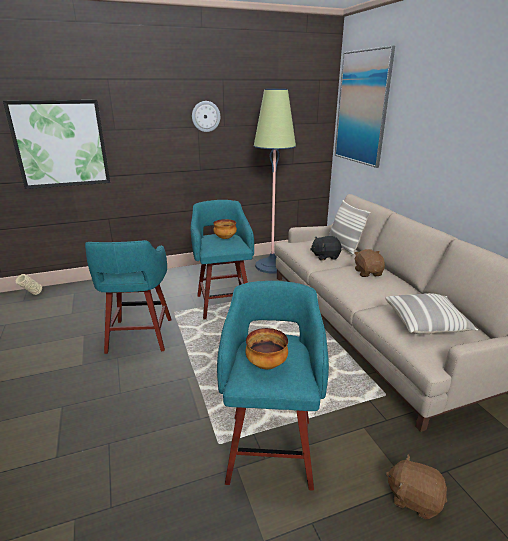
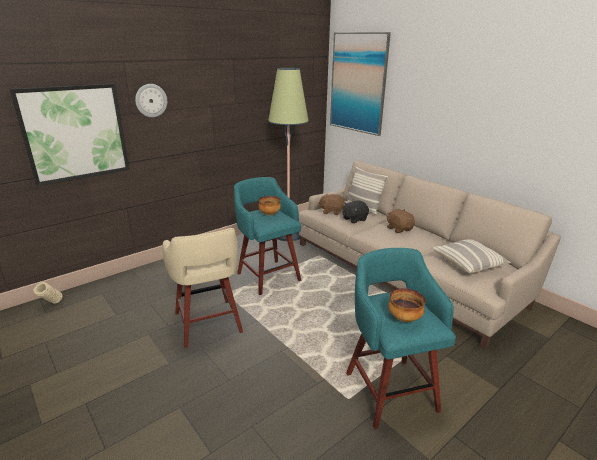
camera: 20 degrees left, 0 degrees up
(139, 337) = (208, 324): turquoise stool -> beige stool
(206, 116) = (219, 95): wall clock -> wall clock (151, 100)
(414, 498) = (508, 396): brown plush toy -> brown plush toy (331, 211)

